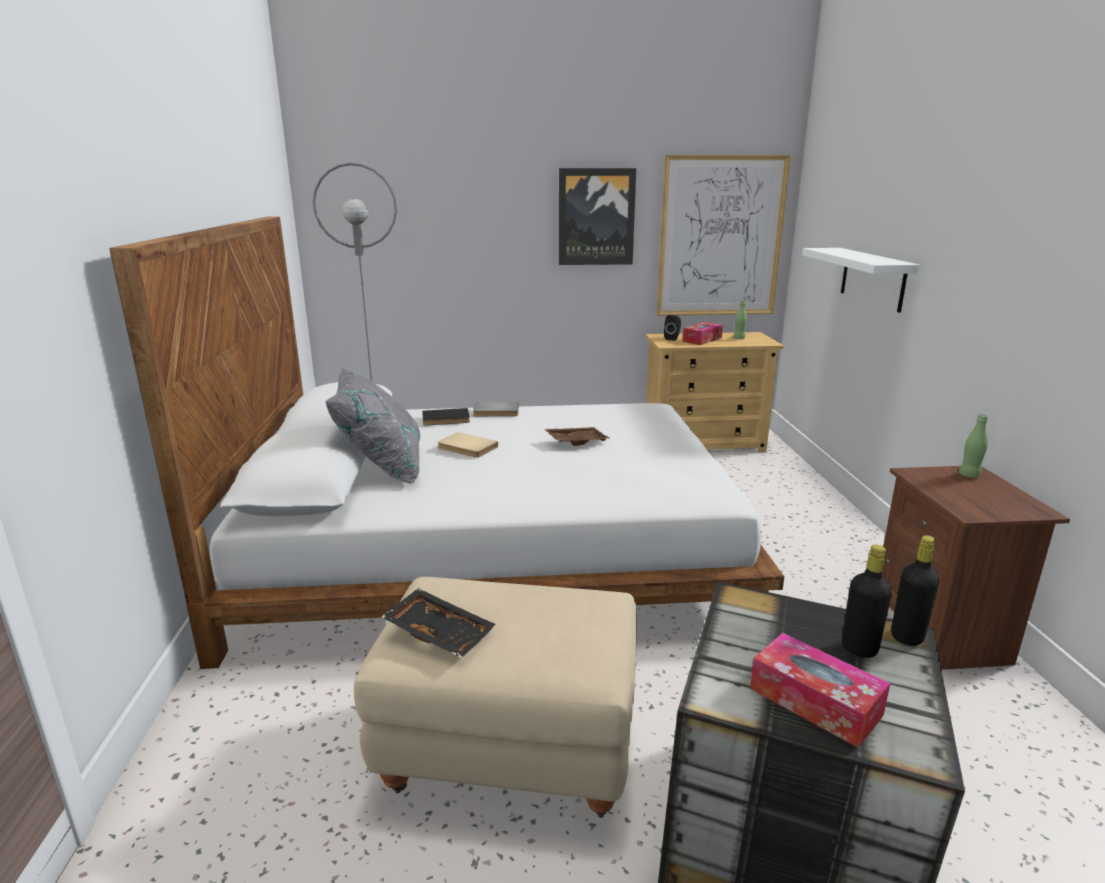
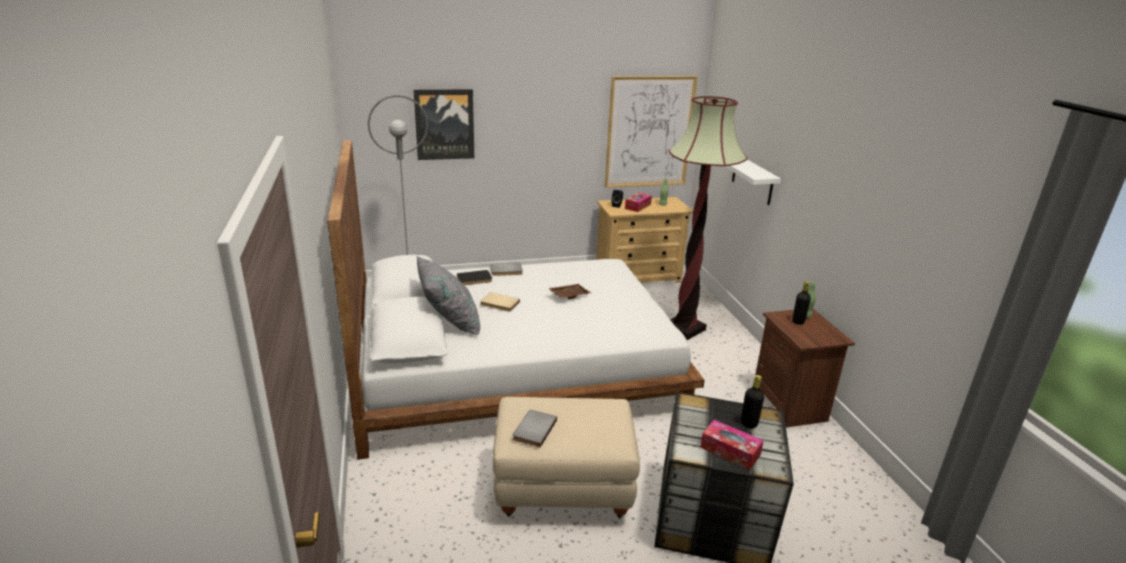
camera: 10 degrees left, 5 degrees up
(440, 632) = (533, 429): black tray -> grey book
(596, 217) = (562, 119): picture -> picture (444, 124)
(764, 510) = (684, 329): none -> floor lamp
(907, 637) = (771, 416): black bottle -> black bottle (798, 321)

